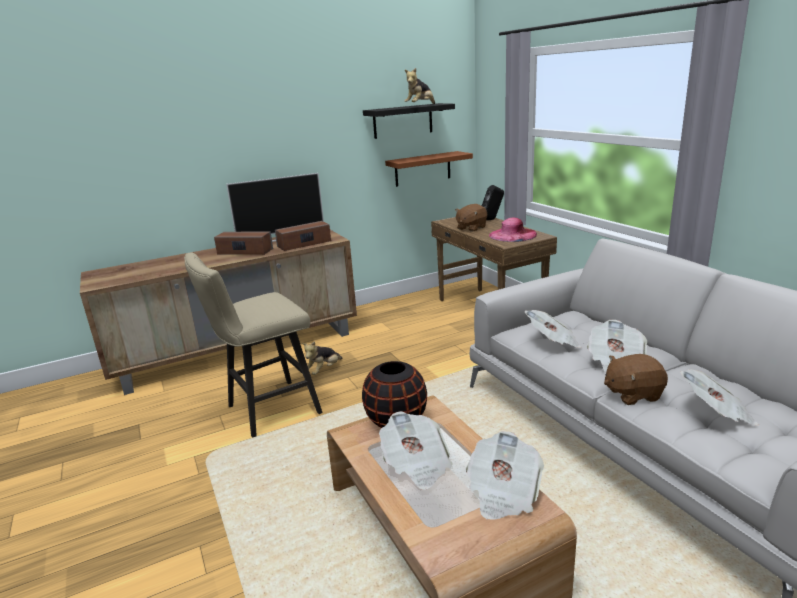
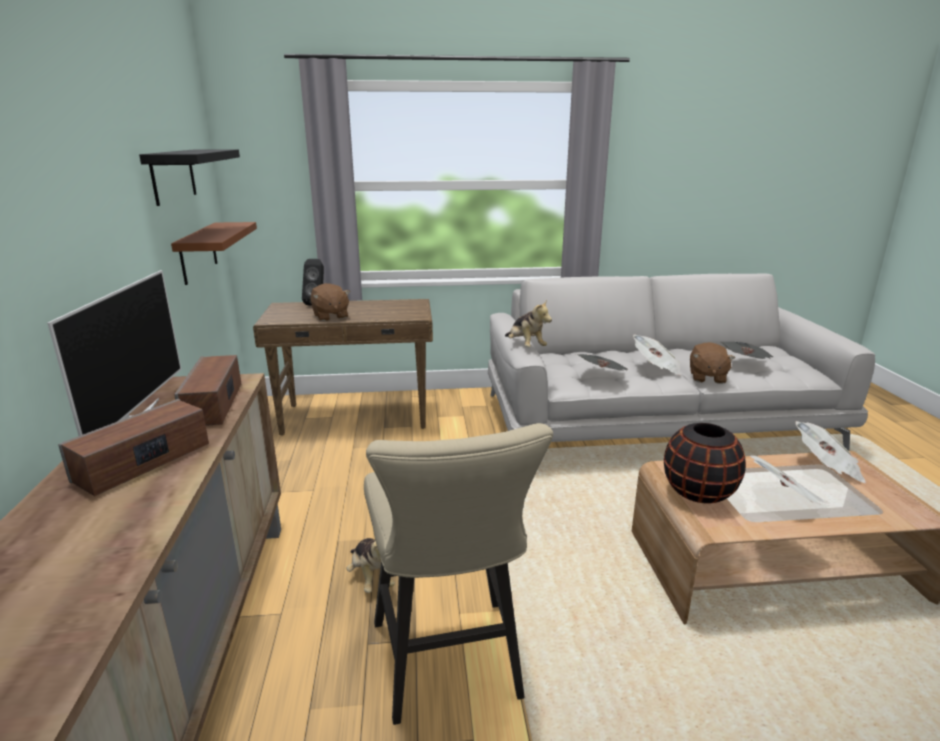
camera: 70 degrees left, 0 degrees up
(420, 106) = (211, 150): plush toy -> plush toy (525, 346)
(512, 235) = (392, 308): pink hat -> none

